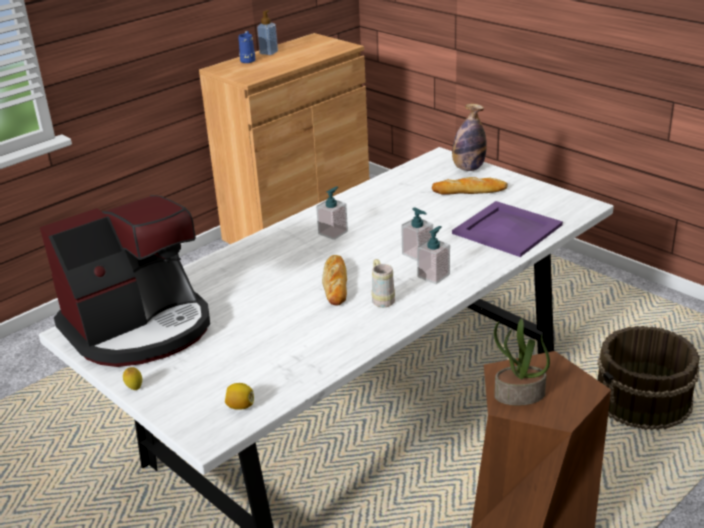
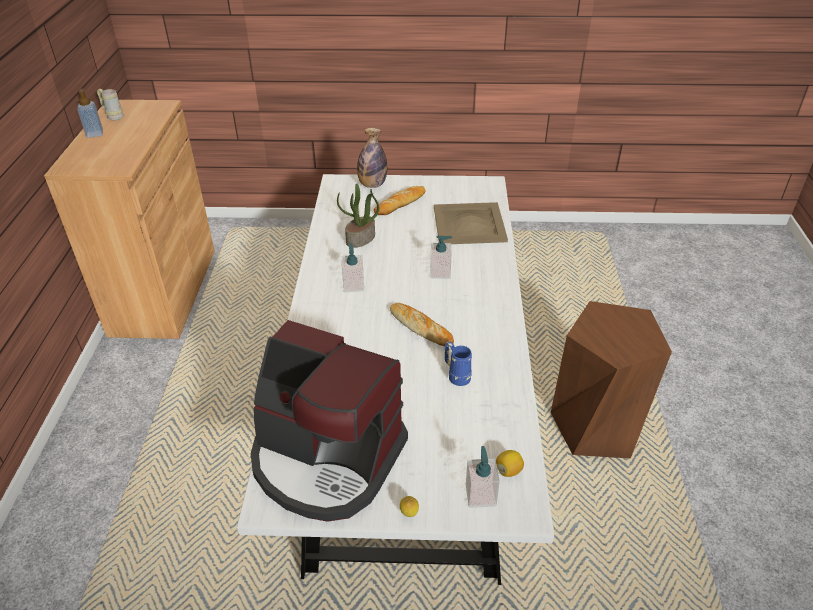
camera: 45 degrees left, 10 degrees up
(140, 328) = (327, 459): coffee machine -> coffee machine turned 105 degrees clockwise
(248, 59) = (84, 147): blue mug -> blue mug (456, 375)
(382, 299) = (470, 322): beige mug -> beige mug (113, 116)
(433, 276) = (476, 285): soap dispenser -> soap dispenser (480, 495)
(506, 229) = (468, 224): purple tray -> beige tray
(519, 396) = (615, 344): potted plant -> potted plant (360, 239)
(643, 401) = (558, 307): brown bucket -> none

